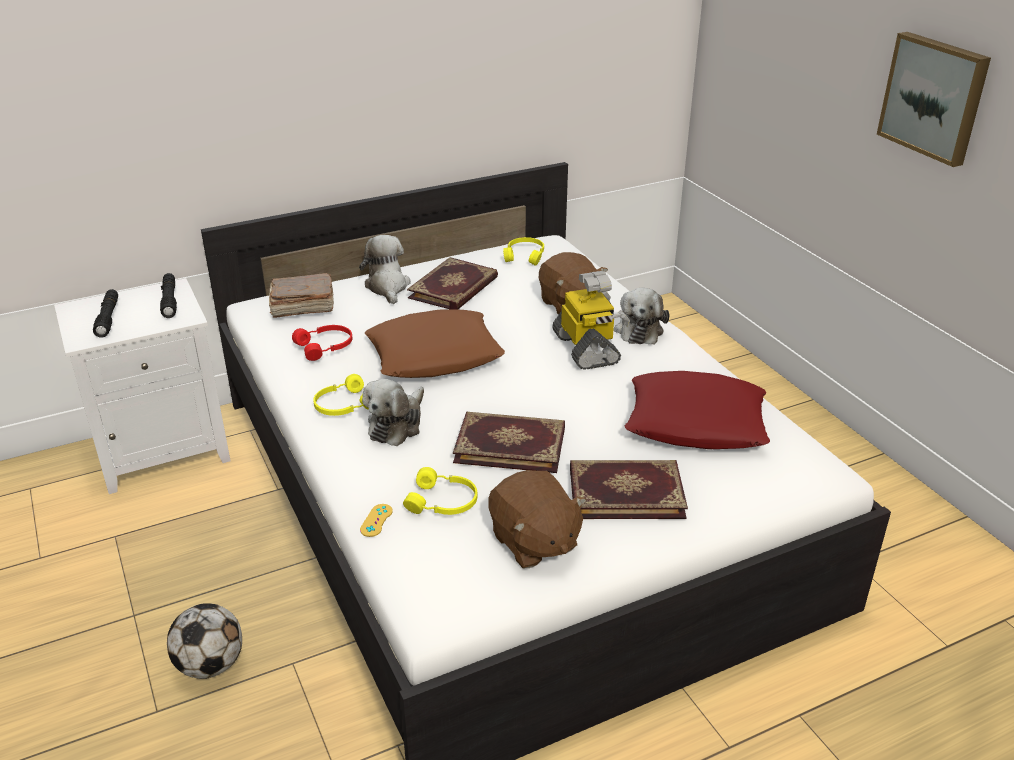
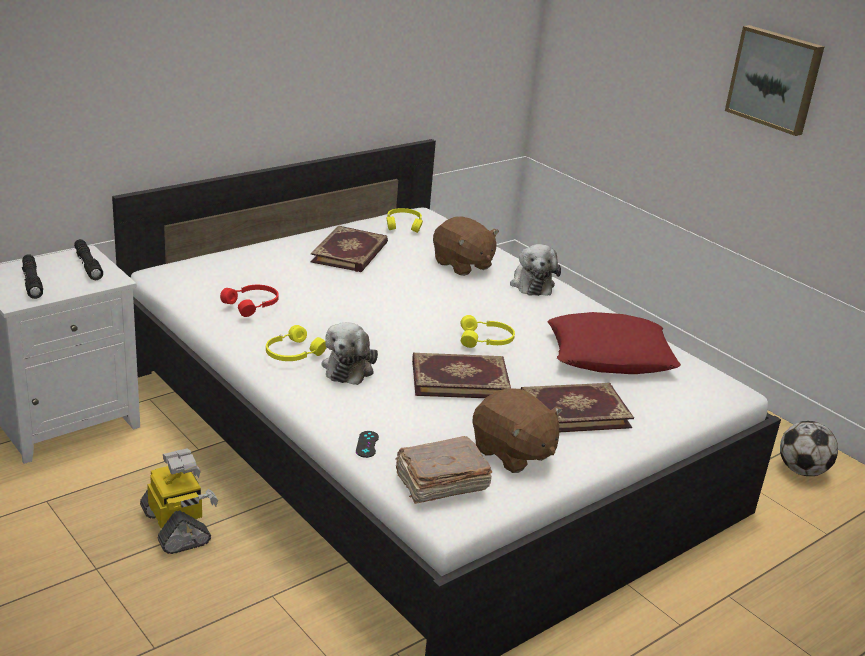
camera: 15 degrees left, 5 degrees down
(210, 665) = (192, 604): football -> football (801, 470)
(302, 307) = (212, 271): brown book -> brown book (440, 483)
(376, 520) = (367, 444): yellow game controller -> black game controller
(387, 287) = (286, 253): plush toy -> none
(435, 354) = (358, 309): brown pillow -> none
(443, 502) = (420, 427): yellow headphones -> yellow headphones (486, 340)
(587, 349) = (493, 301): toy robot -> toy robot (177, 527)

